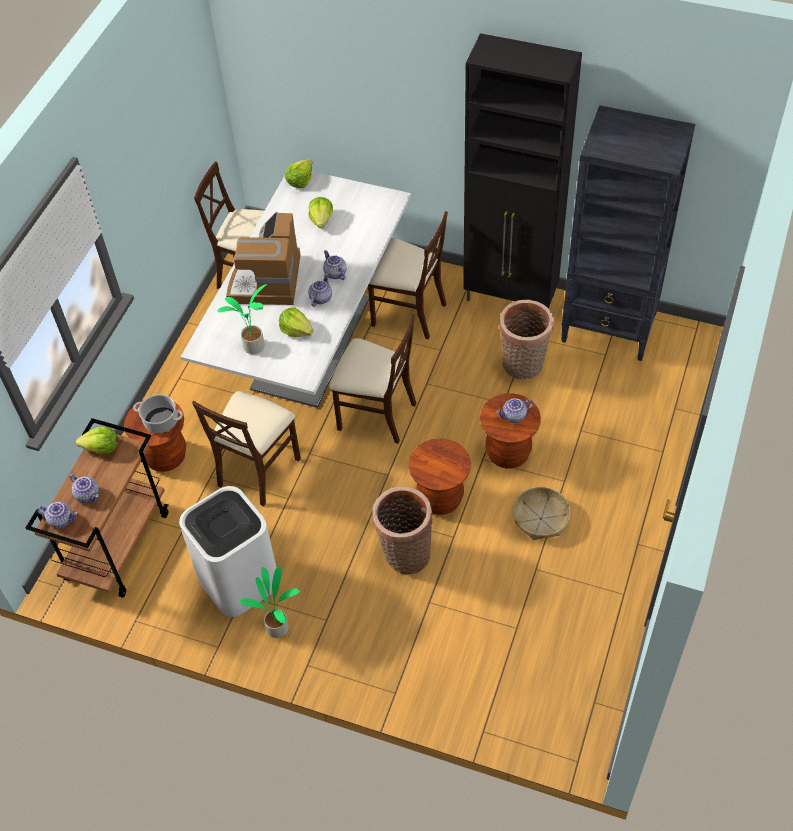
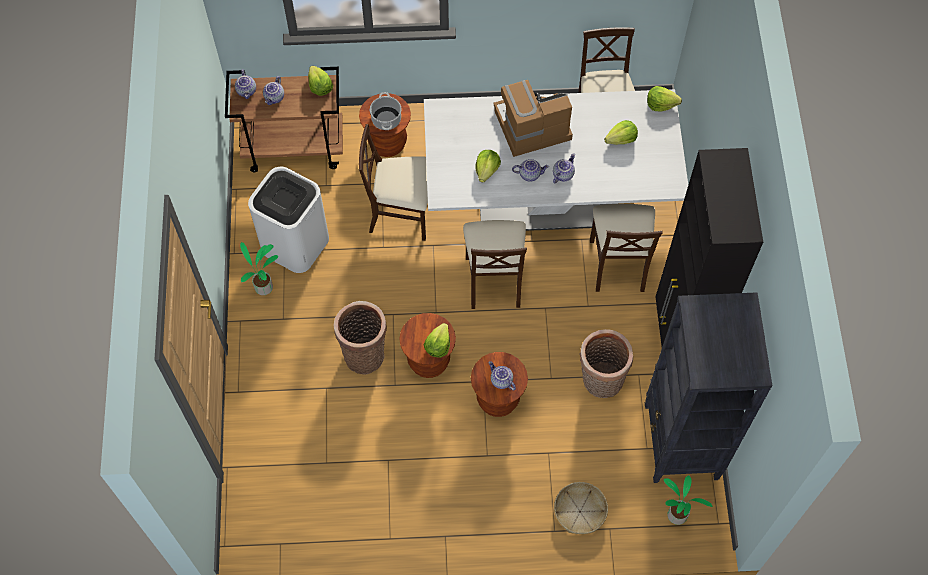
camera: 65 degrees right, 10 degrees up
(253, 348) = (454, 146): potted plant -> potted plant (675, 515)
(452, 457) = (438, 345): none -> lettuce
(540, 518) = (440, 448): basket -> basket (580, 511)

